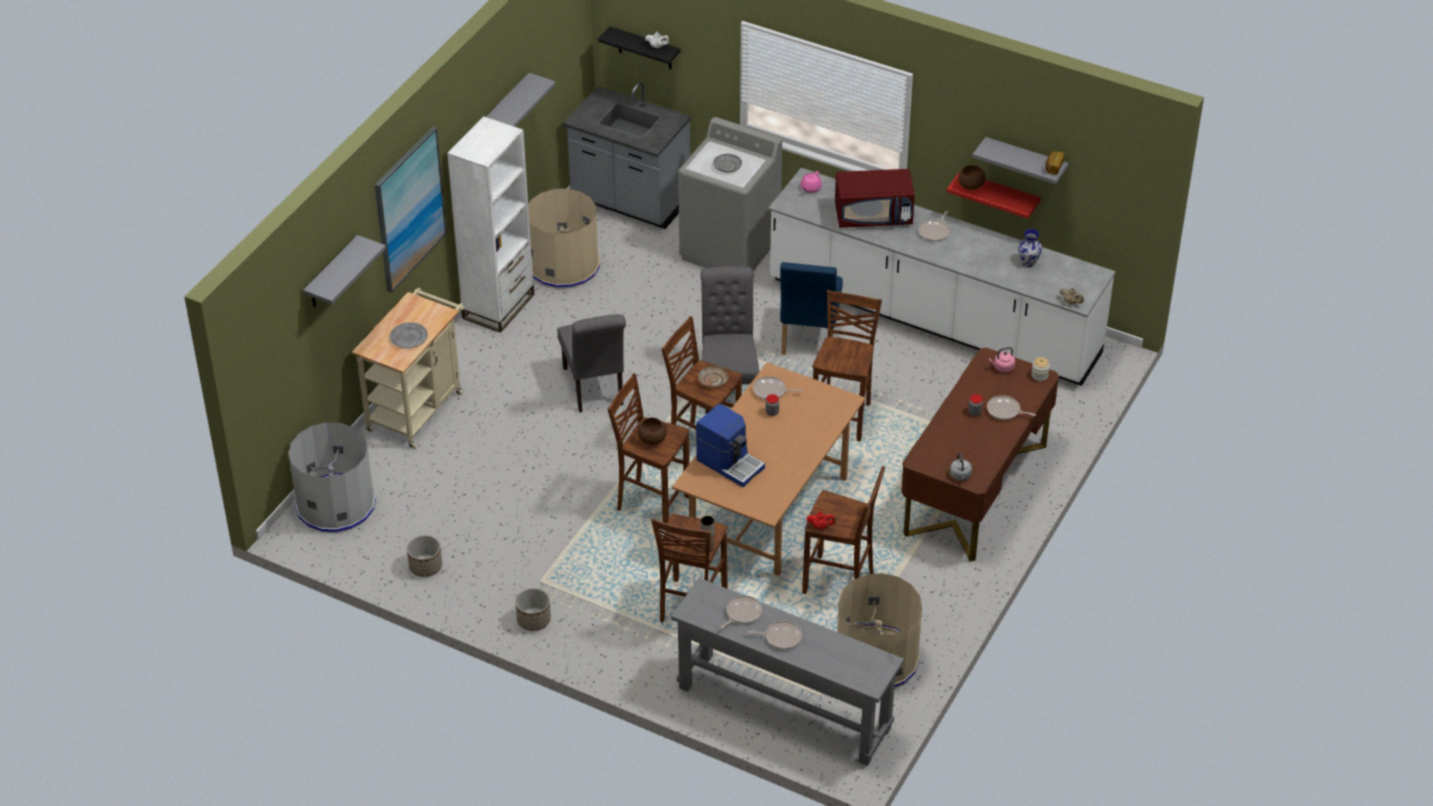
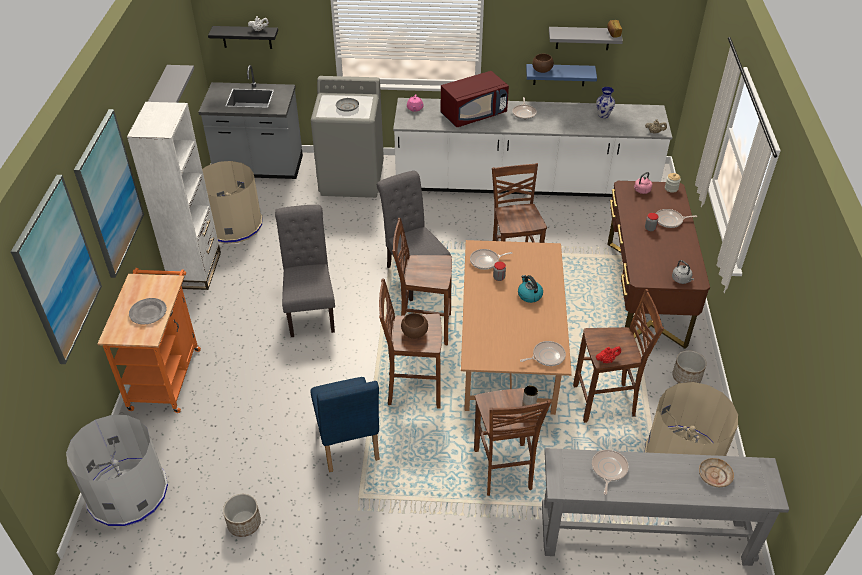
camera: 25 degrees left, 0 degrees up
(332, 274) = (58, 270): grey shelf -> picture
(418, 408) = (166, 374): beige cart -> orange cart
(533, 620) = (374, 539): planter -> planter (686, 377)
(595, 389) = (310, 310): grey chair -> grey chair turned 150 degrees counterclockwise
(713, 380) = (432, 268): beige plate -> beige plate (714, 476)
(730, 463) = (495, 331): coffee machine -> none
(781, 637) = (659, 480): frying pan -> frying pan (546, 356)
(790, 440) = (529, 295): none -> kettle
(808, 340) = (450, 224): blue chair -> blue chair (348, 446)
(998, 195) = (559, 75): red shelf -> blue shelf

